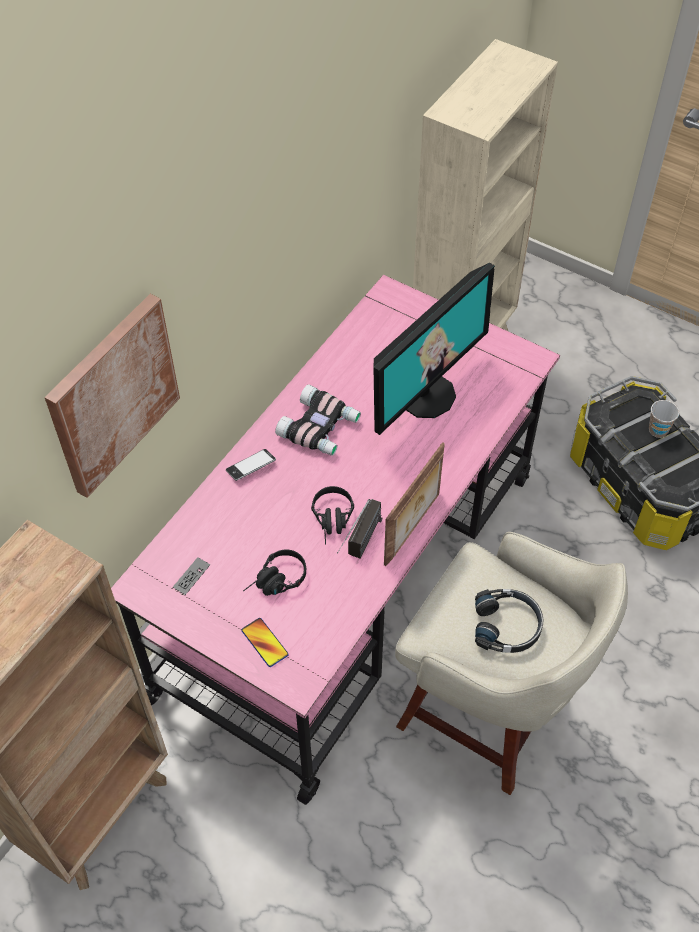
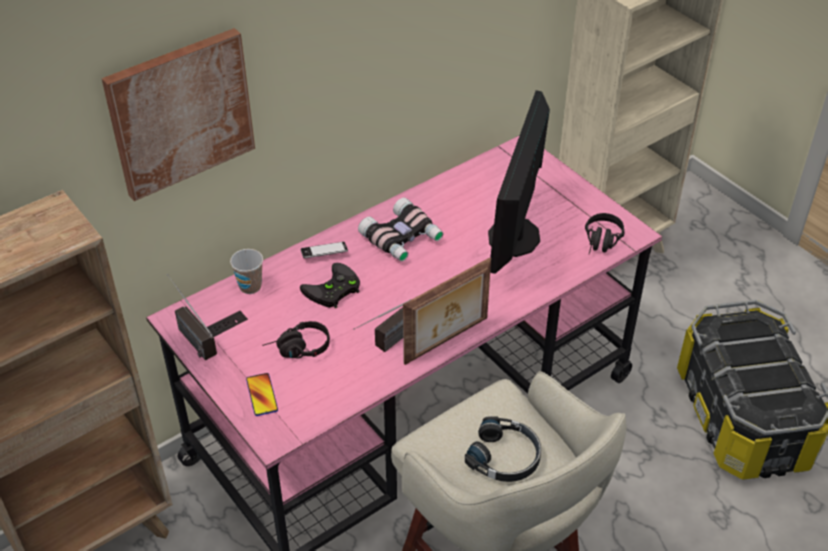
camera: 20 degrees right, 10 degrees down
(159, 599) = (188, 334): none -> radio
(279, 507) = (332, 291): none -> black game controller
(333, 522) = (375, 315): black headphones -> black headphones (601, 243)
(427, 395) = (515, 237): monitor -> monitor turned 135 degrees clockwise
(658, 430) = (764, 355): cup -> cup (250, 286)

